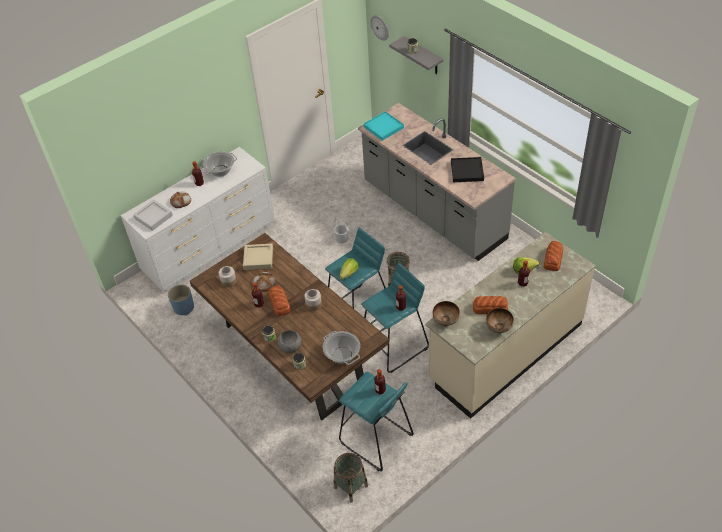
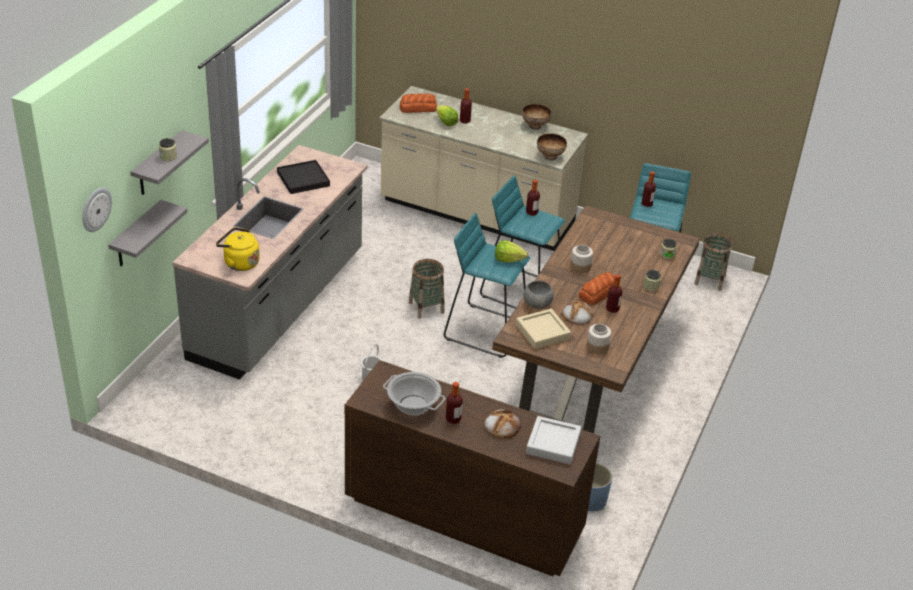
camera: 120 degrees left, 10 degrees down
(210, 248) = (463, 516): white dresser -> brown dresser
(290, 347) = (650, 268): grey bowl -> grey bowl (537, 304)
(342, 355) = (631, 229): cooking pot -> none
(383, 127) = (239, 263): turquoise tray -> yellow kettle
(403, 74) = (136, 235): none -> grey shelf
(489, 308) = (512, 134): bread -> none

